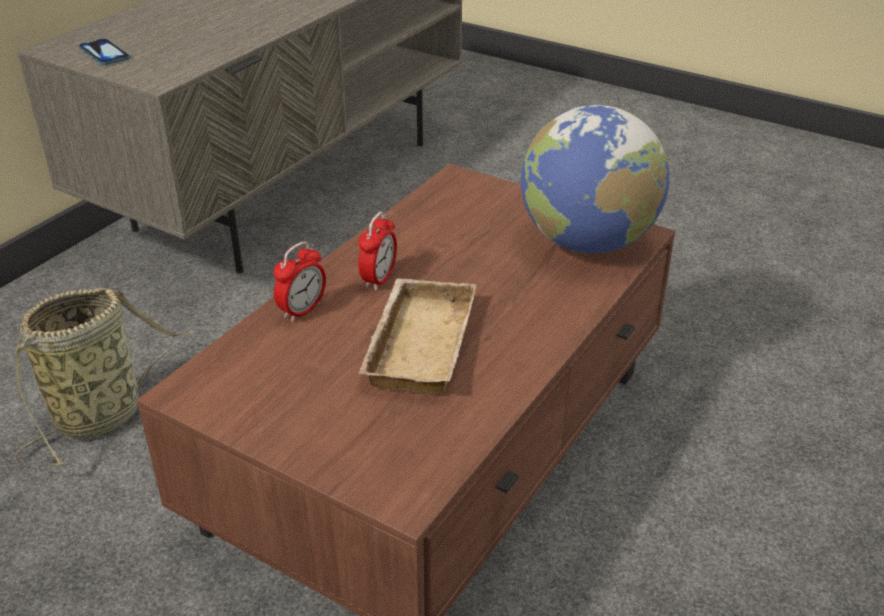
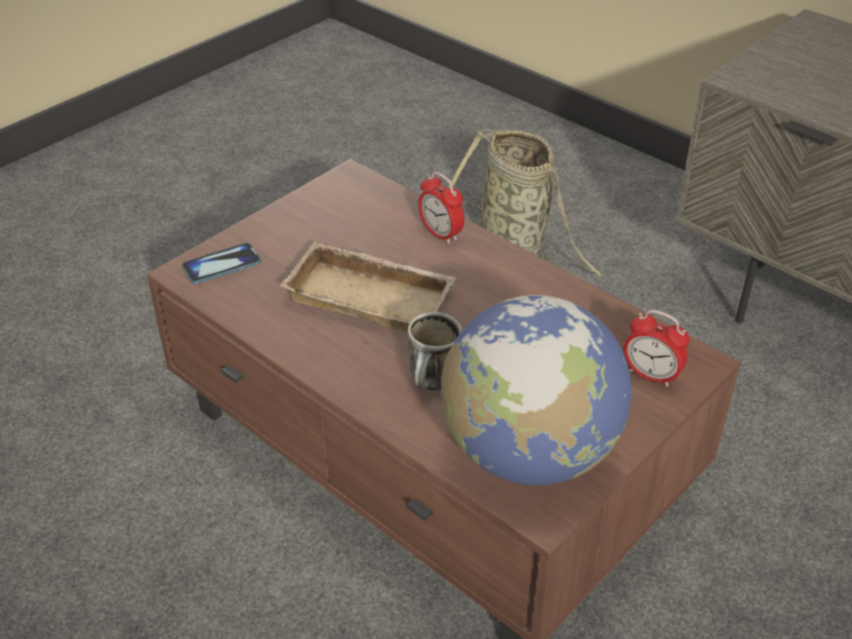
camera: 100 degrees right, 5 degrees up
(104, 53) = (806, 48): phone -> phone (221, 265)
(379, 279) = (481, 282): alarm clock -> alarm clock (651, 375)
(531, 292) = (433, 384): none -> mug

